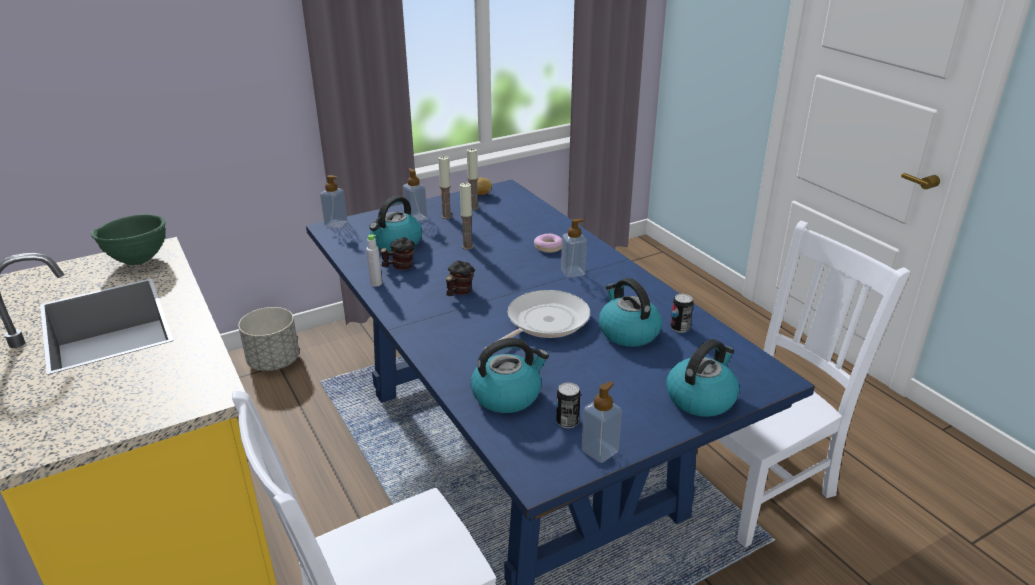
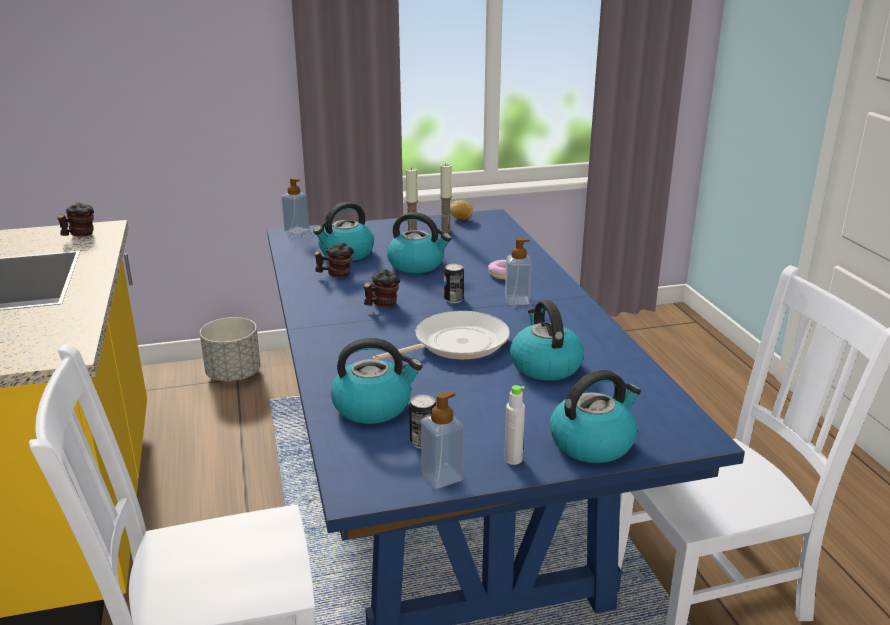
camera: 15 degrees right, 5 degrees down
(139, 261) = (79, 235): green bowl -> mug
(376, 283) = (302, 286): grey bottle -> grey bottle (513, 459)
(416, 218) = (380, 233): soap dispenser -> none
(467, 247) = (417, 264): candle -> kettle
(680, 328) = (609, 369): can -> can (453, 299)

